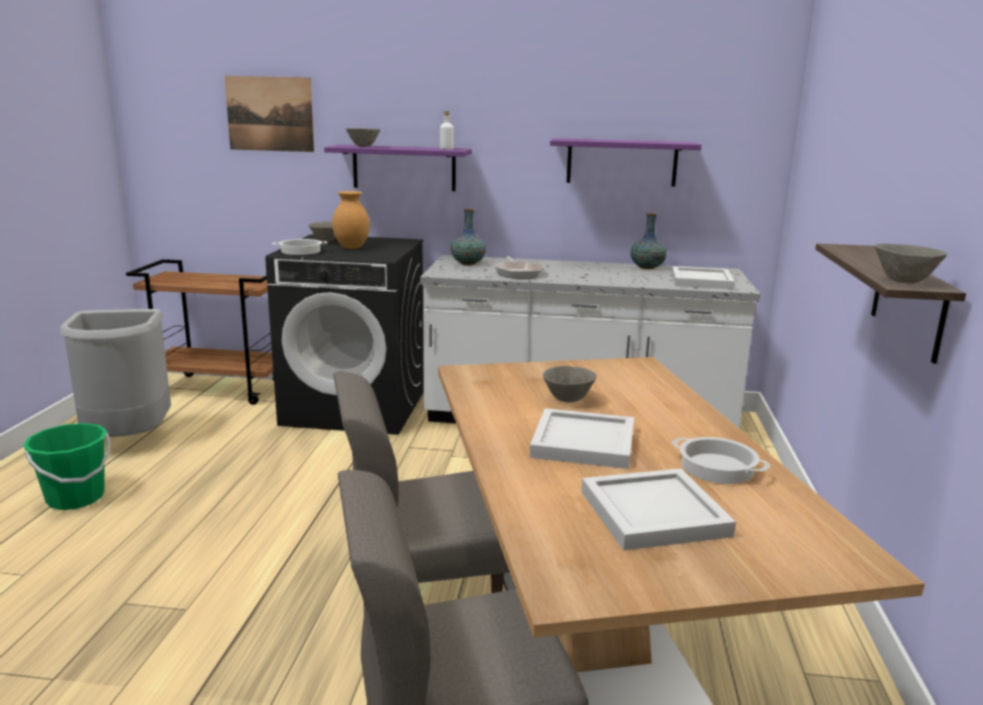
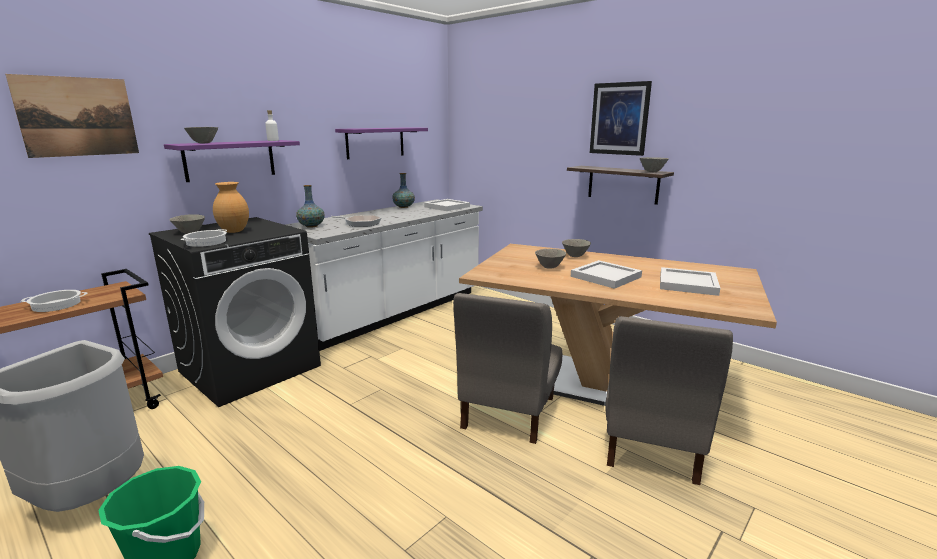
camera: 55 degrees left, 0 degrees up
(664, 405) = (575, 256): none -> grey bowl
(716, 468) = (650, 266): cooking pot -> cooking pot (56, 305)
(927, 152) = (619, 119): none -> picture

